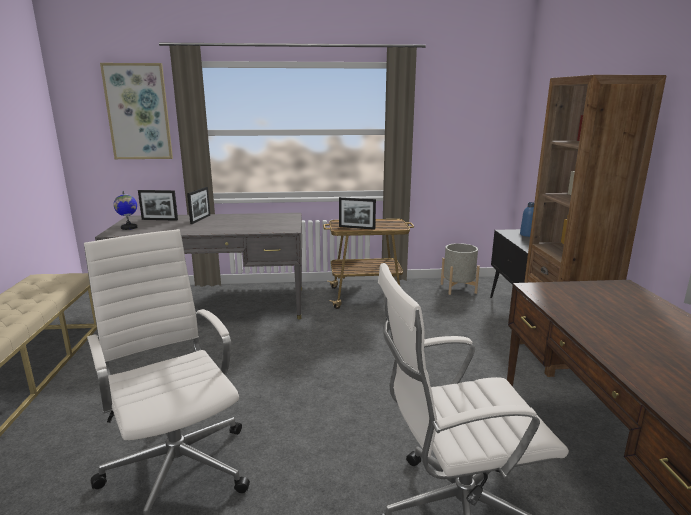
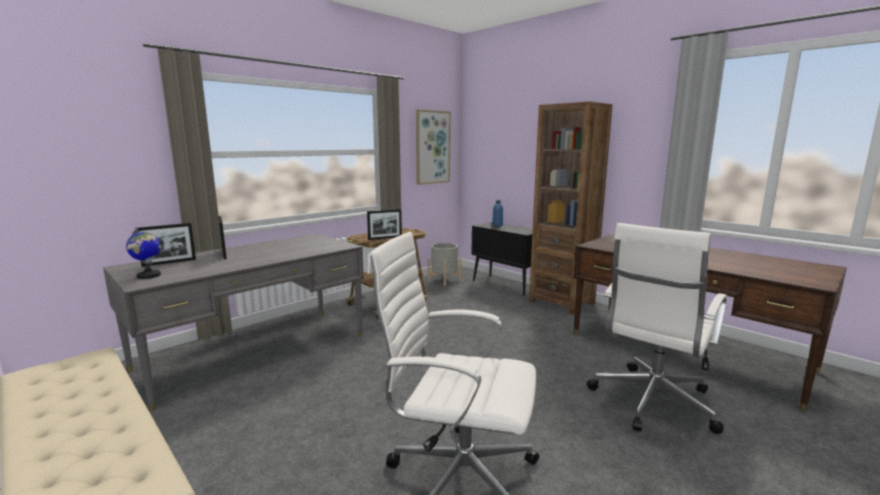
camera: 40 degrees left, 5 degrees down
(138, 112) = (104, 129): picture -> picture (432, 147)

